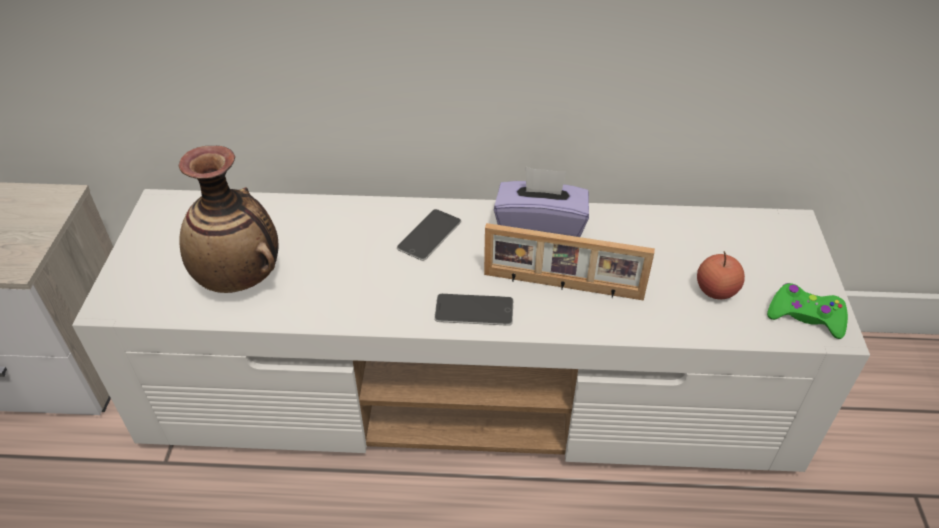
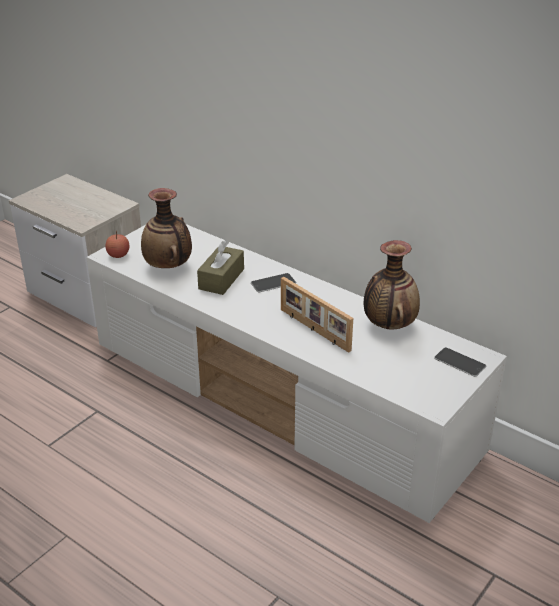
camera: 35 degrees right, 10 degrees down
(347, 262) = (221, 279): none -> brown tissue box
(474, 310) = (259, 321): phone -> phone (459, 362)
(540, 230) = (332, 302): purple tissue box -> none
(644, 230) = (388, 325): none -> vase
(716, 290) = (393, 365): apple -> apple (118, 255)
(805, 316) = (429, 396): green game controller -> none

